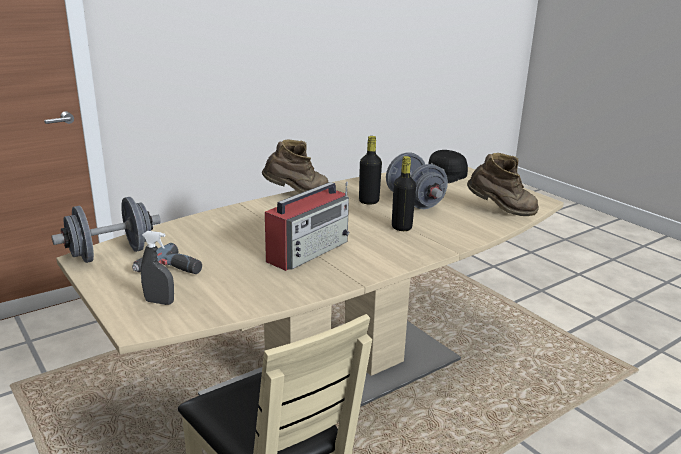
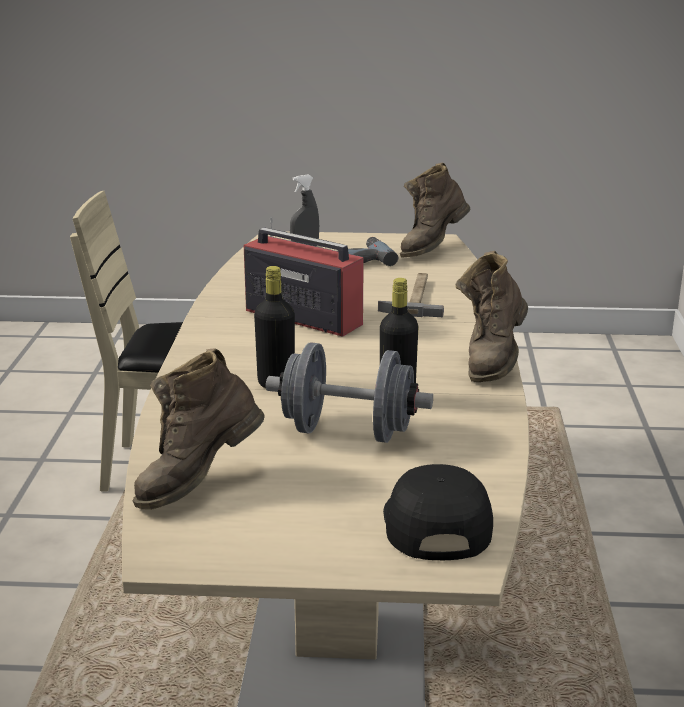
camera: 130 degrees right, 0 degrees up
(111, 254) = (431, 249): grey dumbbell -> brown boot
(229, 232) = (415, 297): none -> hammer
(309, 251) = (302, 317): radio -> radio turned 135 degrees clockwise

